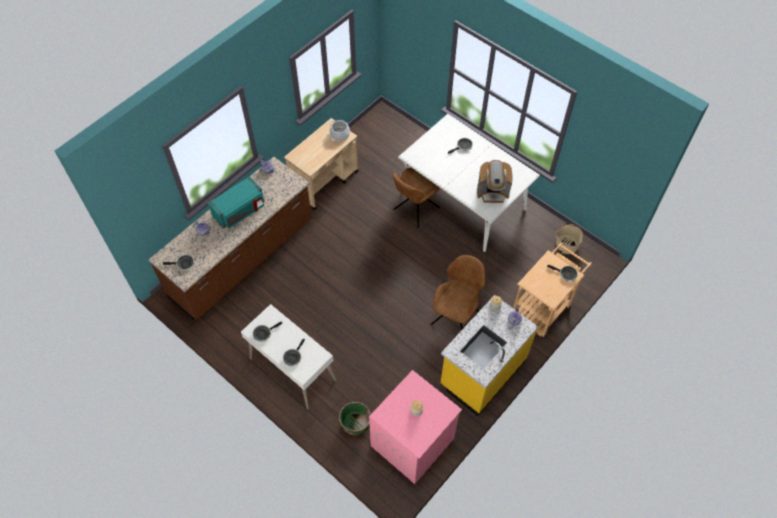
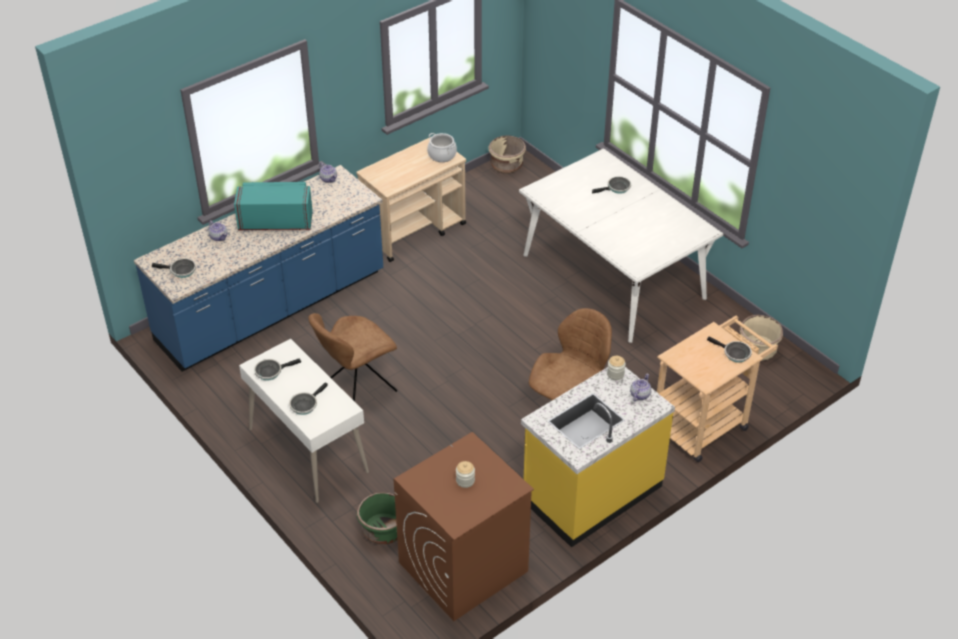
camera: 10 degrees right, 15 degrees down
(240, 211) = (276, 220): turquoise microwave -> turquoise microwave turned 150 degrees counterclockwise
(242, 259) = (272, 308): brown counter -> blue counter
(375, 119) = (506, 166): none -> beige planter
(412, 443) = (463, 567): pink washing machine -> brown washing machine
(415, 209) = (538, 279): brown chair -> brown chair (357, 389)
(493, 192) = (647, 245): coffee machine -> none

